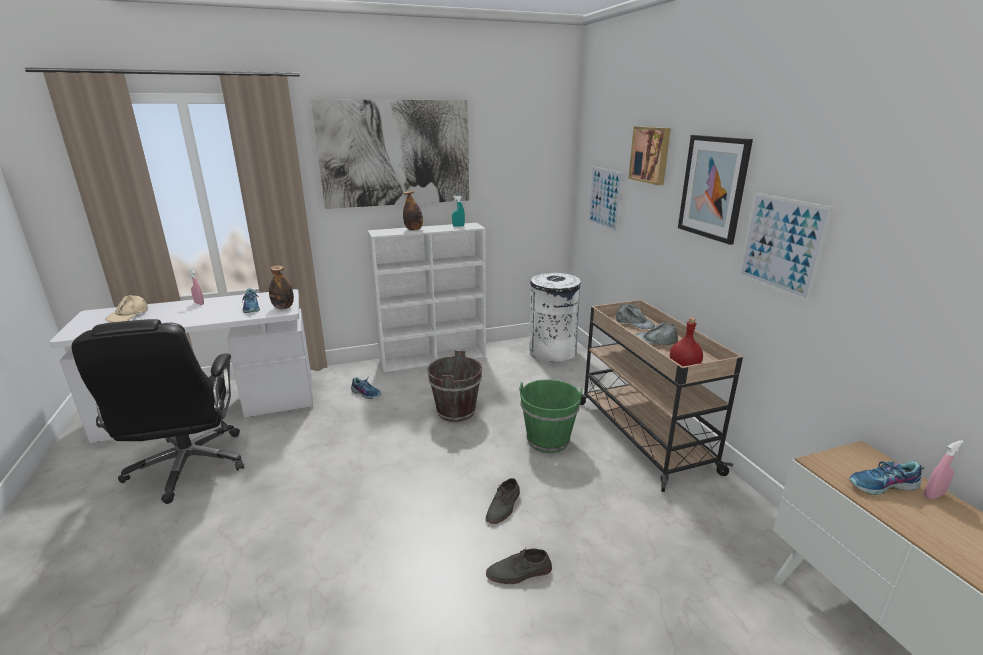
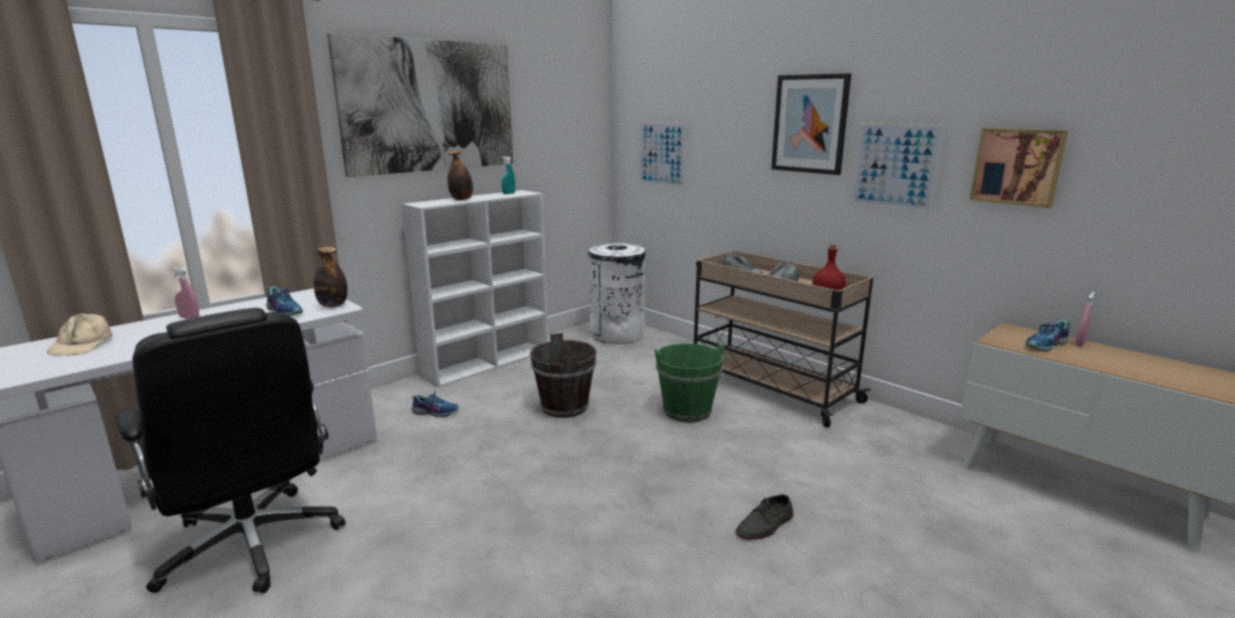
camera: 25 degrees left, 5 degrees down
(504, 506) = (698, 477): grey shoe -> none
(651, 155) = (724, 100): picture -> picture (1017, 166)

